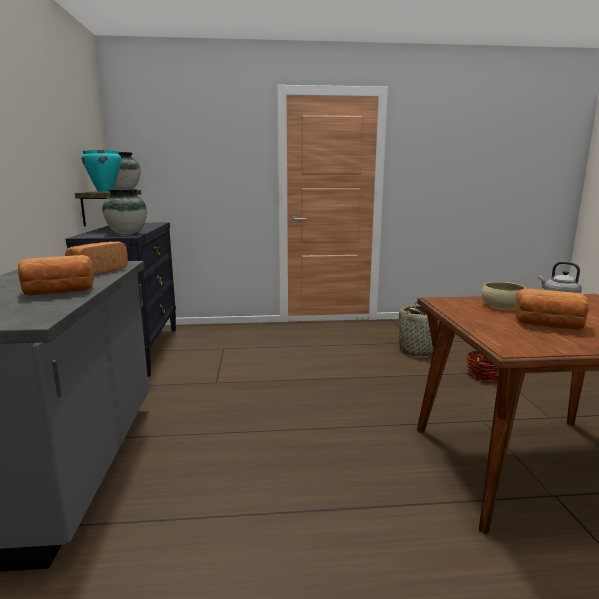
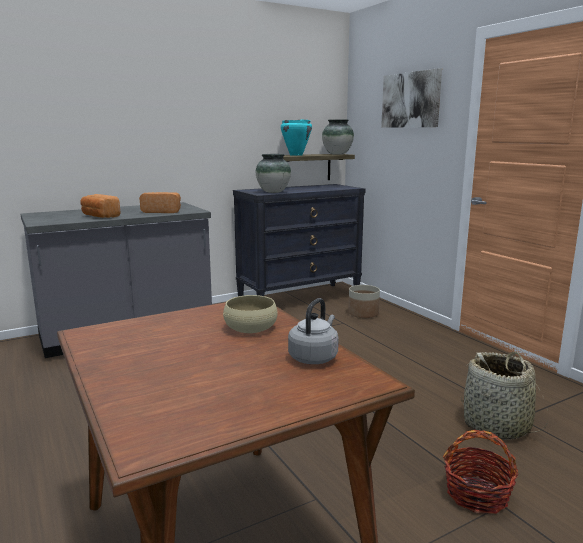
camera: 65 degrees right, 0 degrees up
(209, 137) = (411, 100): none -> picture
(215, 337) = (363, 313): none -> planter
(548, 325) = (175, 348): bread -> none

